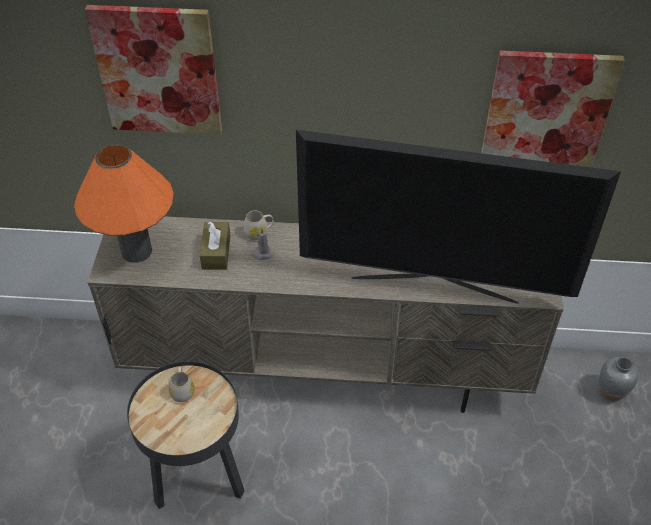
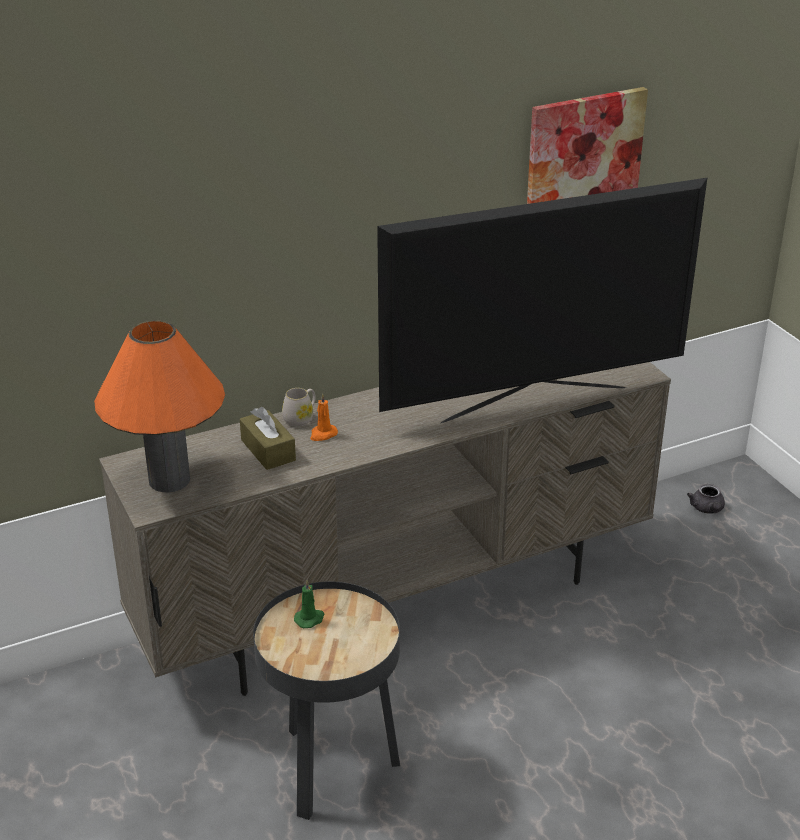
camera: 30 degrees left, 15 degrees down
(158, 70) = (168, 221): picture -> none
(182, 390) = (310, 619): white mug -> green candle
(262, 253) = (323, 434): grey candle -> orange candle
(611, 392) = (707, 509): grey vase -> grey teapot

